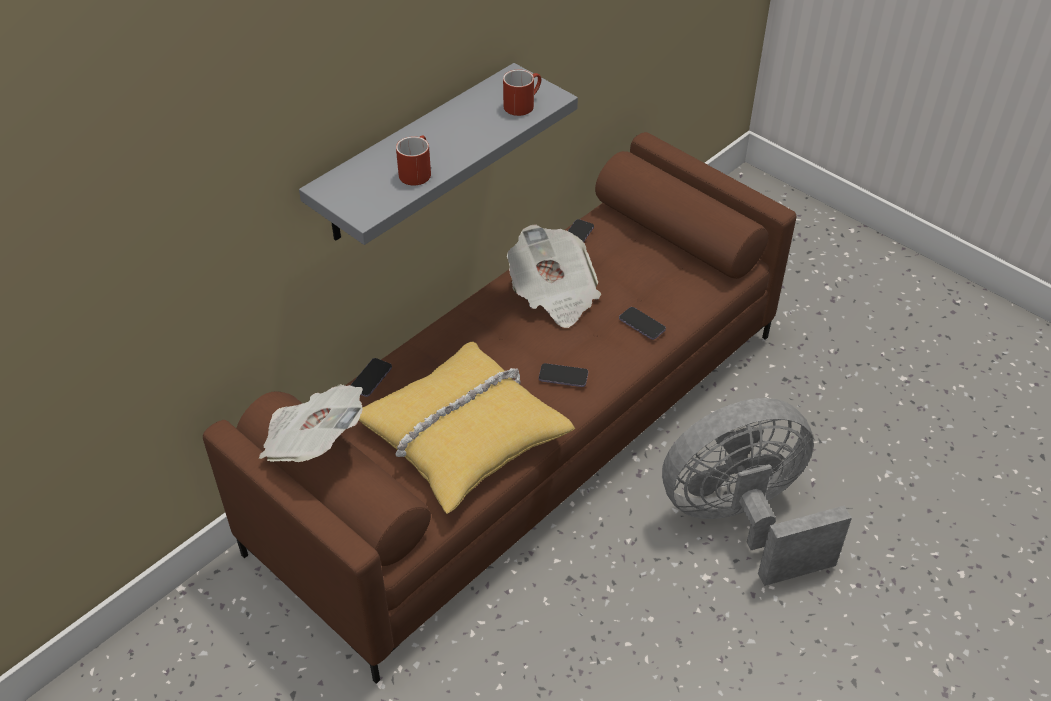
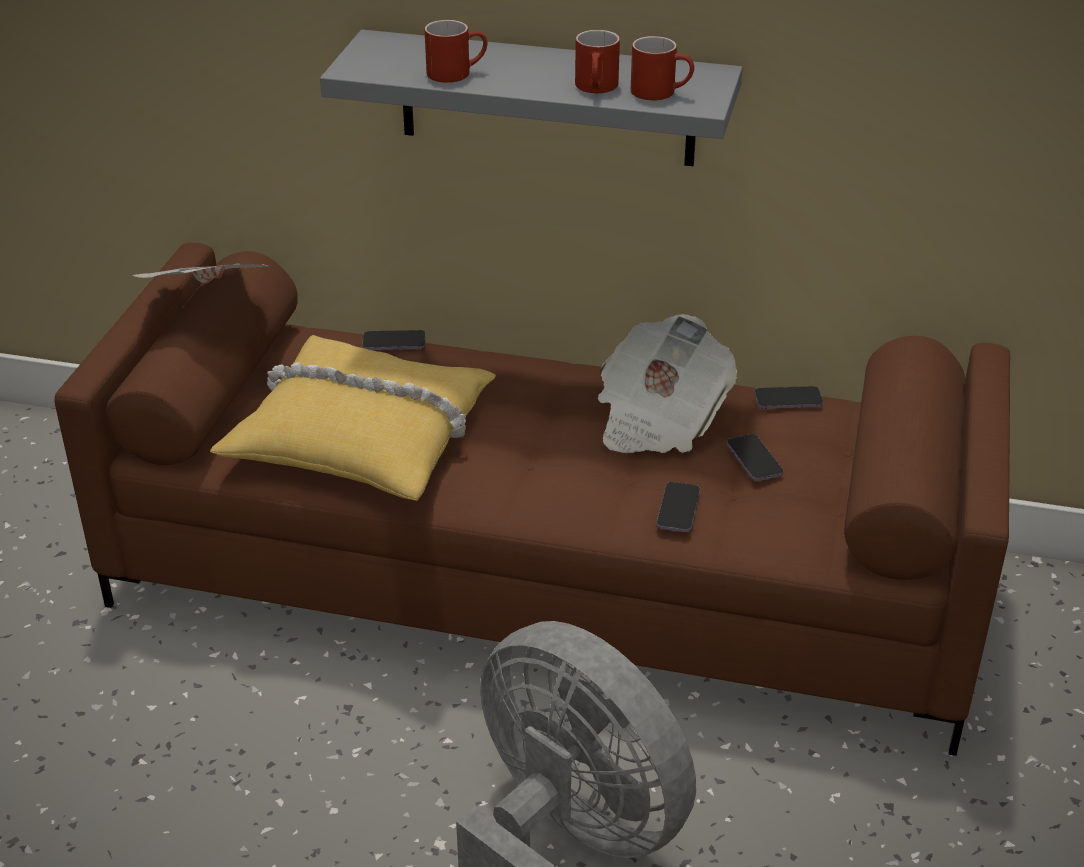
camera: 60 degrees right, 10 degrees down
(495, 125) = (597, 88): none -> red mug
(563, 376) = (521, 476): phone -> phone (754, 460)

